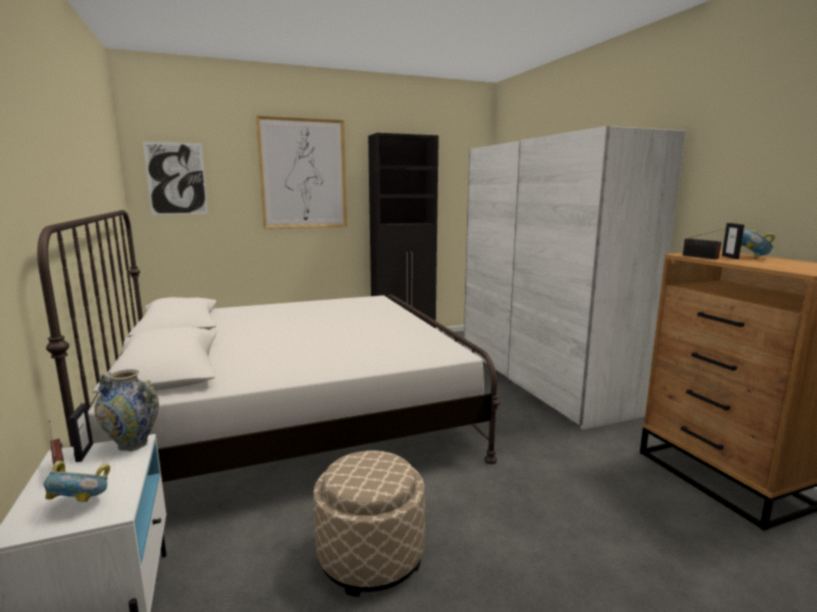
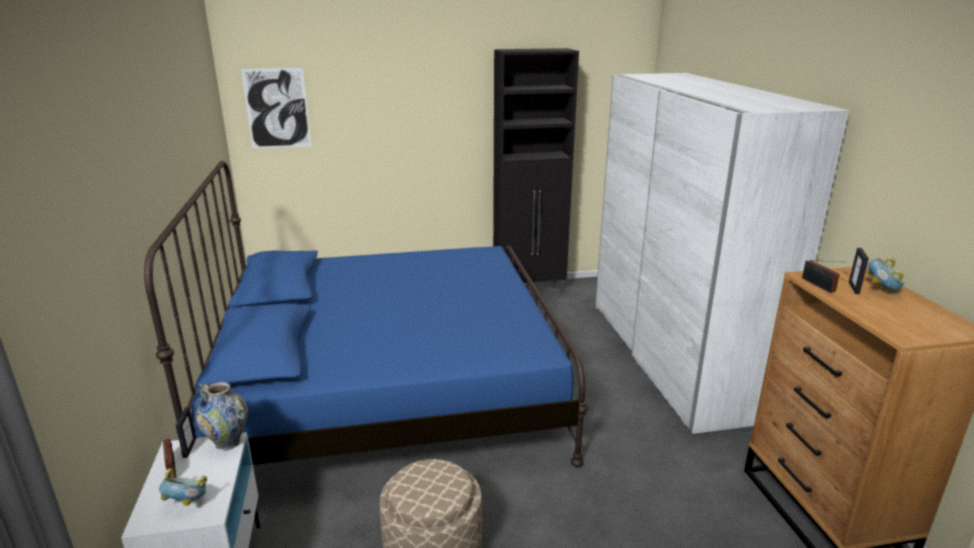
camera: 10 degrees right, 10 degrees up
(293, 419) = (389, 389): white bed -> blue bed
(303, 174) = (416, 97): picture -> none

